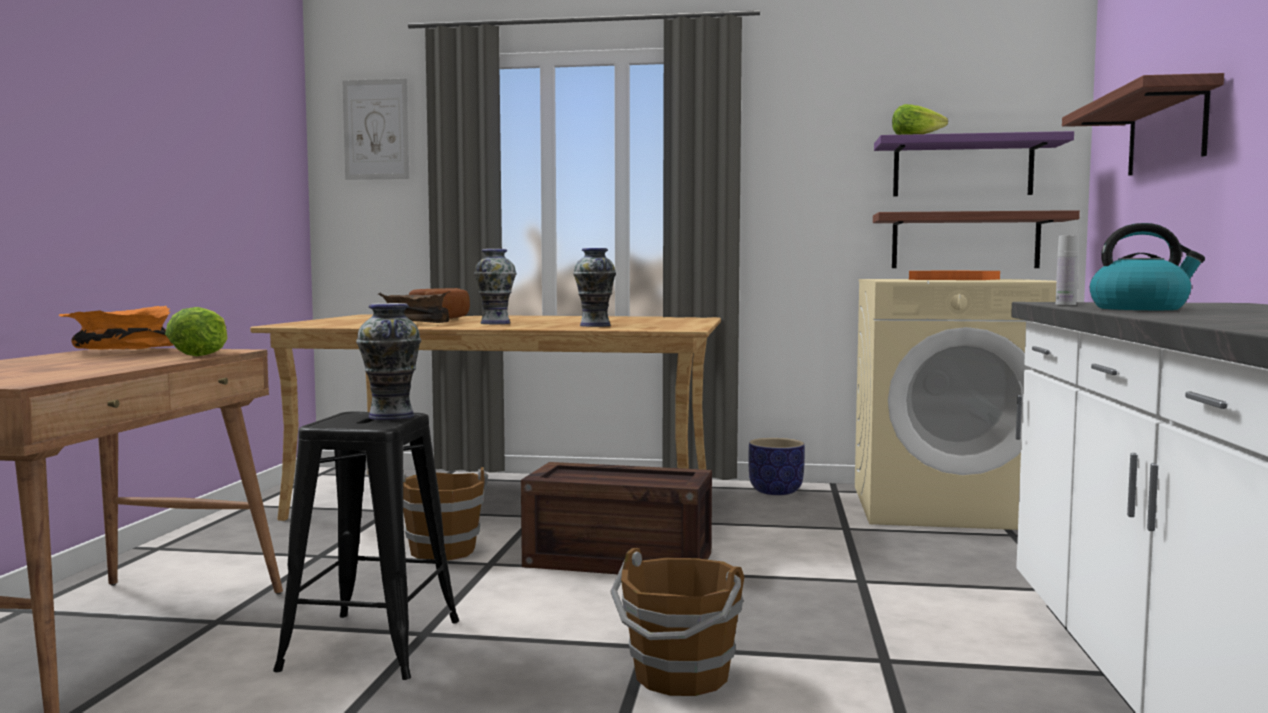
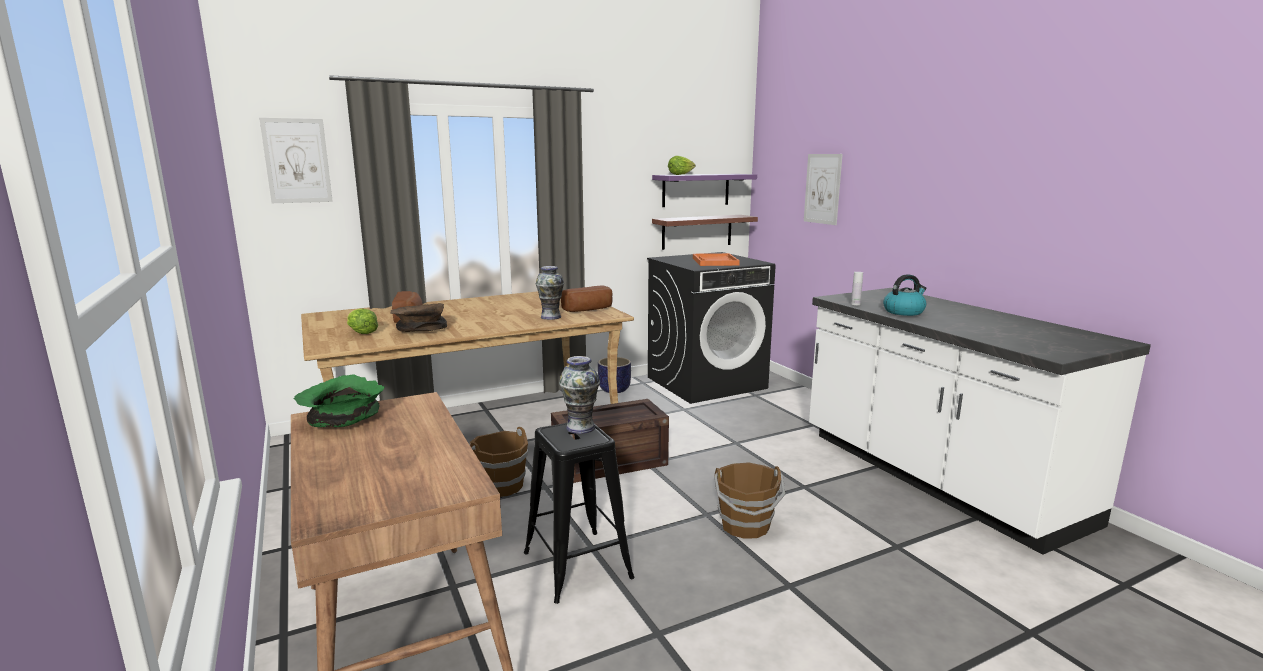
camera: 35 degrees left, 10 degrees up
(119, 352) = (343, 421): orange bowl -> green bowl
(201, 354) = (423, 411): lettuce -> lettuce (361, 332)
(495, 323) = (474, 321): vase -> none
(668, 325) = (589, 310): none -> bread
(946, 507) = (706, 382): beige washing machine -> black washing machine
(1166, 131) = (822, 189): shelf -> picture

